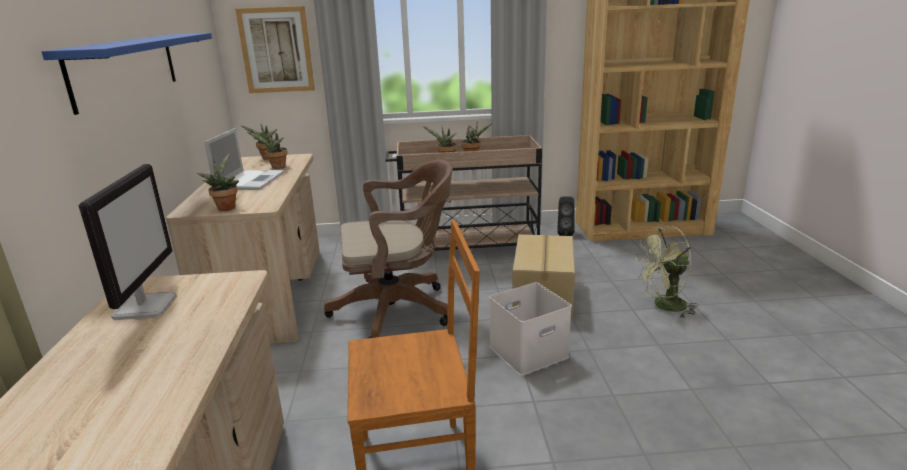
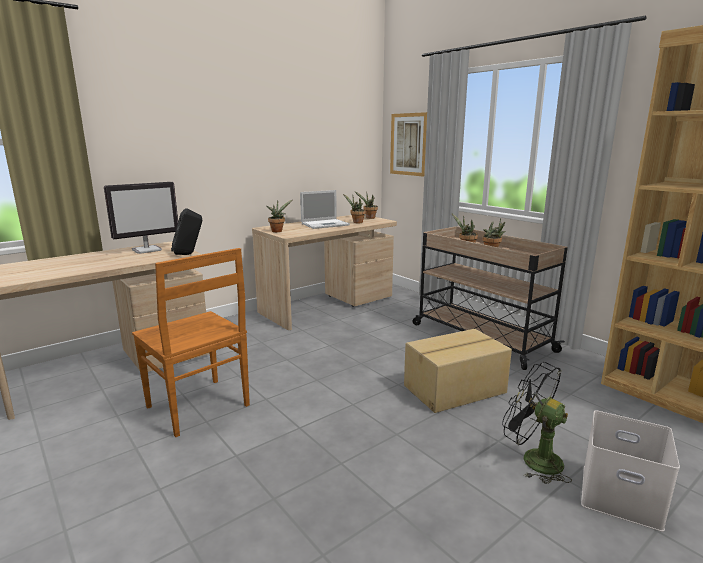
camera: 55 degrees right, 5 degrees down
(126, 68) = (252, 141): blue shelf -> none
(398, 310) = (357, 344): brown office chair -> none
(529, 351) = (363, 407): white storage box -> white storage box (622, 495)
(565, 233) = (591, 367): black speaker -> black speaker (189, 254)
(664, 306) = (533, 459): green fan -> black fan

